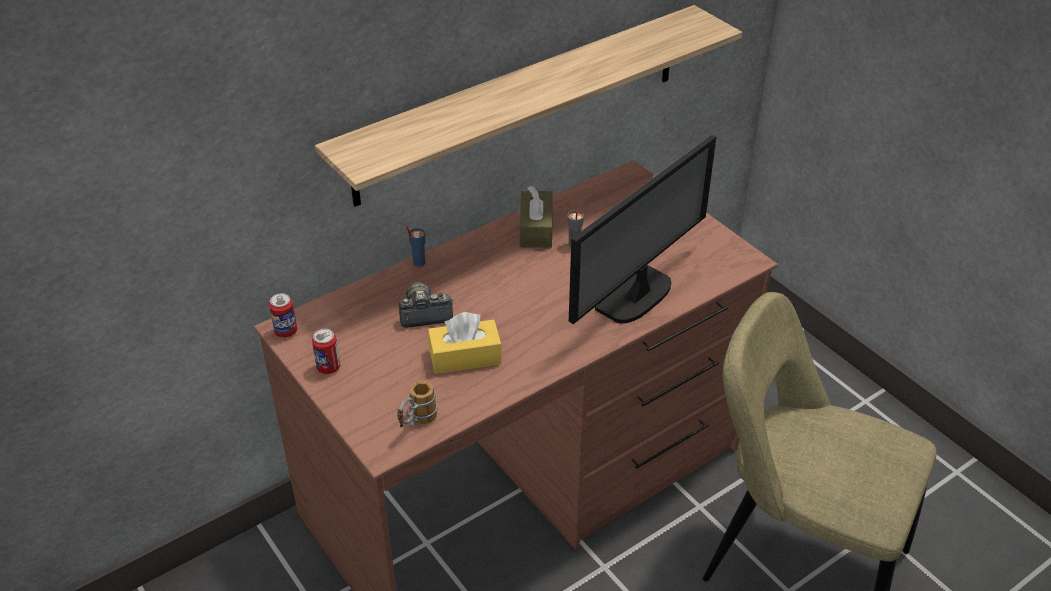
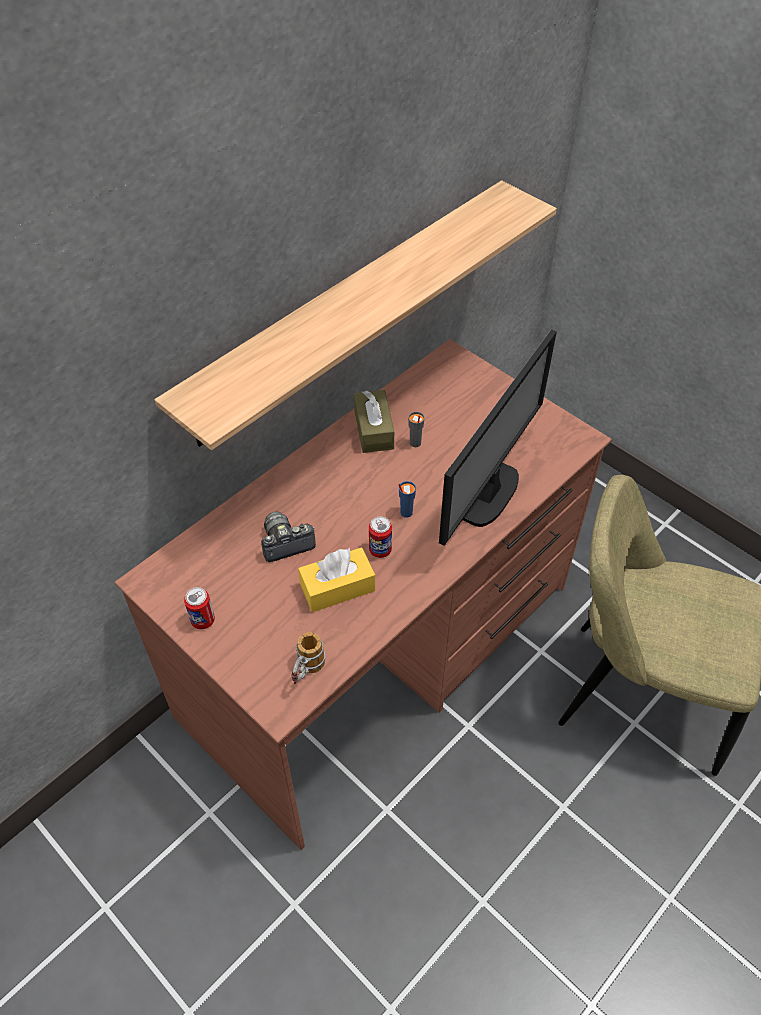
camera: 10 degrees left, 10 degrees up
(286, 331) = (149, 584): can -> can (380, 550)
(418, 263) = (266, 484): blue cup -> blue cup (406, 512)

